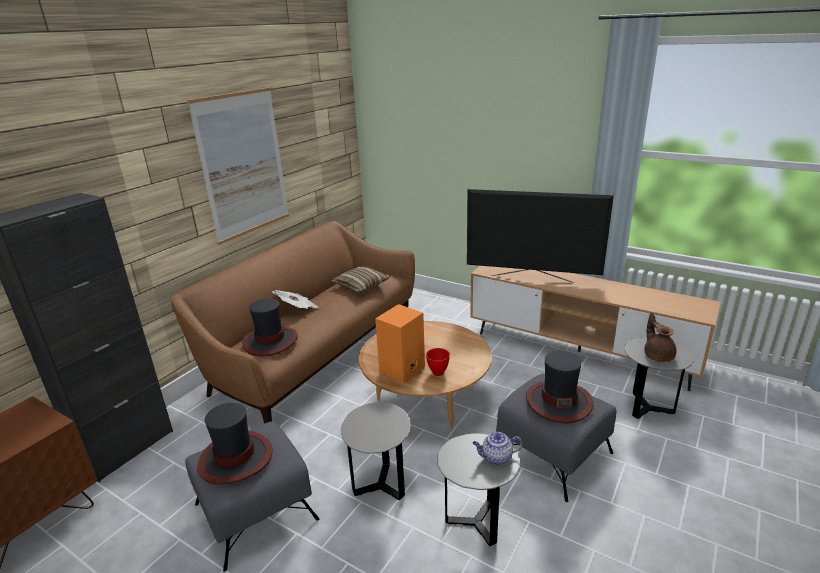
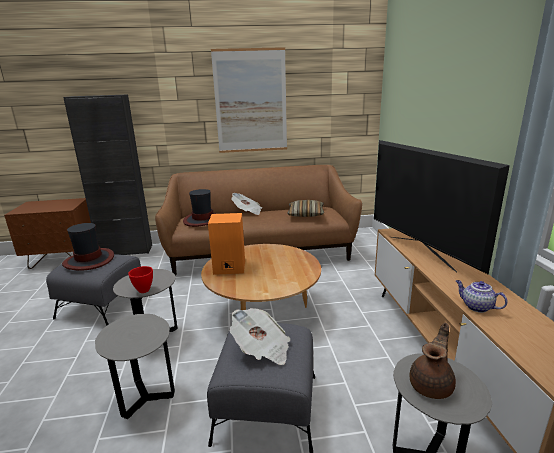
camera: 50 degrees right, 5 degrees down
(438, 373) = (241, 281): red bowl -> red bowl (144, 291)
(496, 458) = (140, 342): teapot -> teapot (476, 307)
(558, 401) = (262, 349): hat -> newspaper

